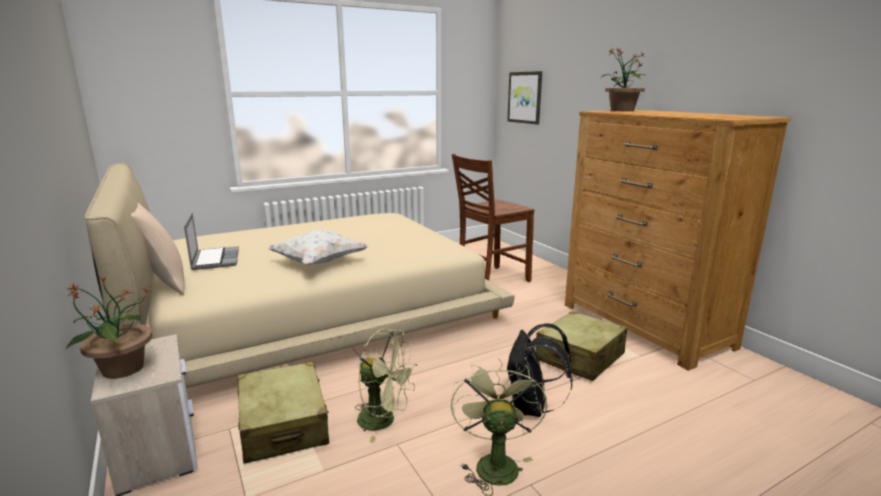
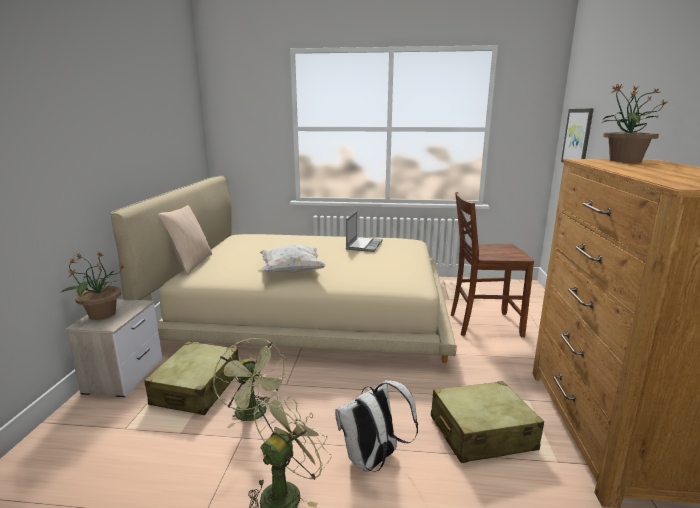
camera: 35 degrees right, 0 degrees up
(215, 259) = (237, 253): laptop -> laptop (364, 245)
(531, 408) = (373, 460): black backpack -> white backpack

